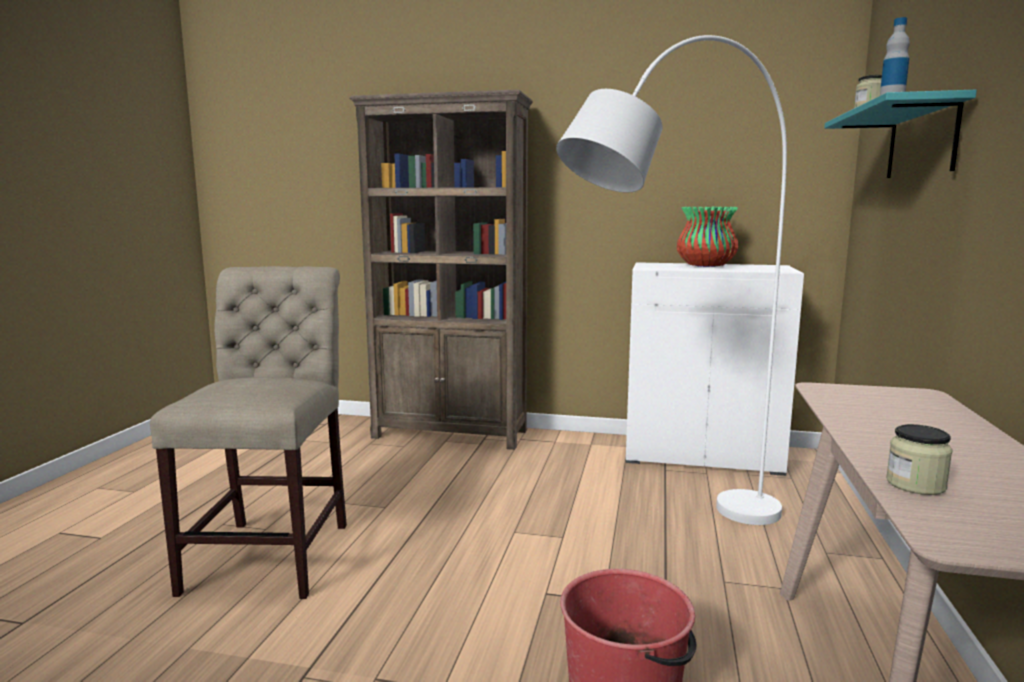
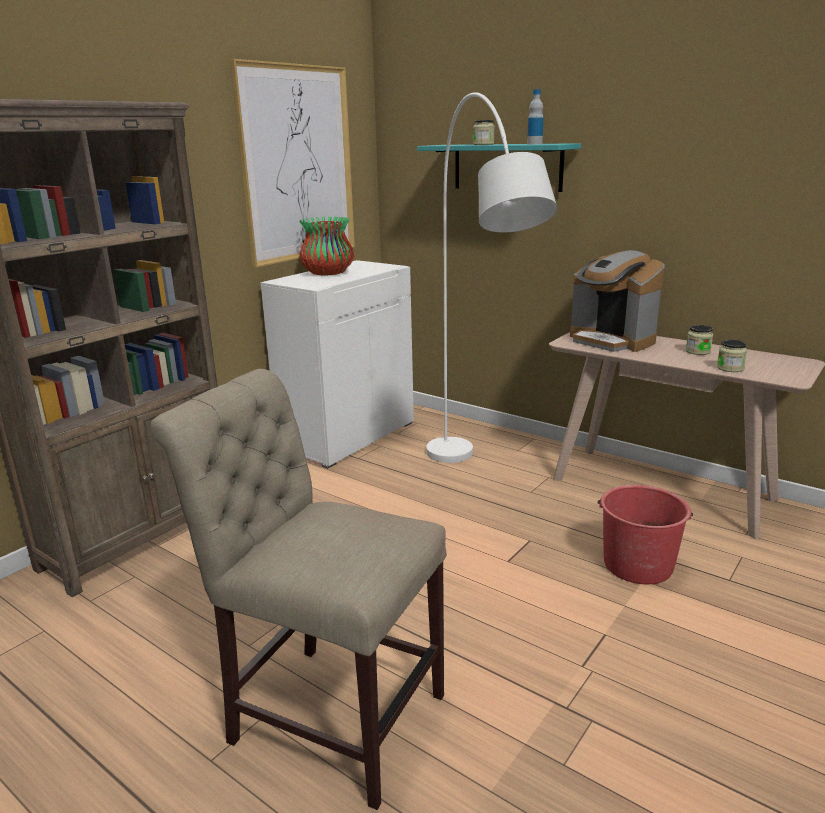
camera: 65 degrees left, 10 degrees up
(713, 151) = (298, 164): none -> picture
(892, 407) = (611, 340): none -> coffee machine
(969, 459) = (698, 351): none -> jar

